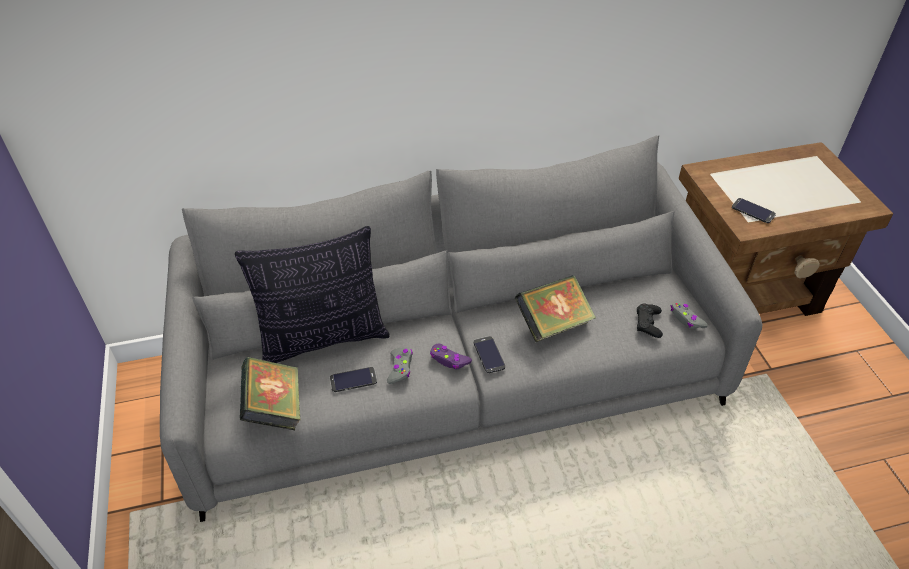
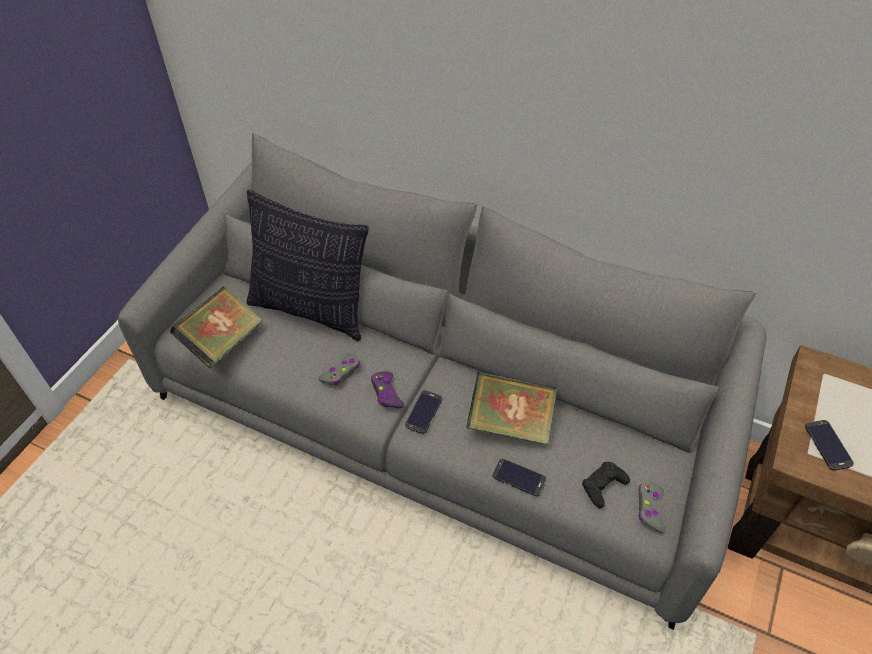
camera: 40 degrees right, 5 degrees up
(353, 380) = (298, 358): phone -> phone (519, 477)

